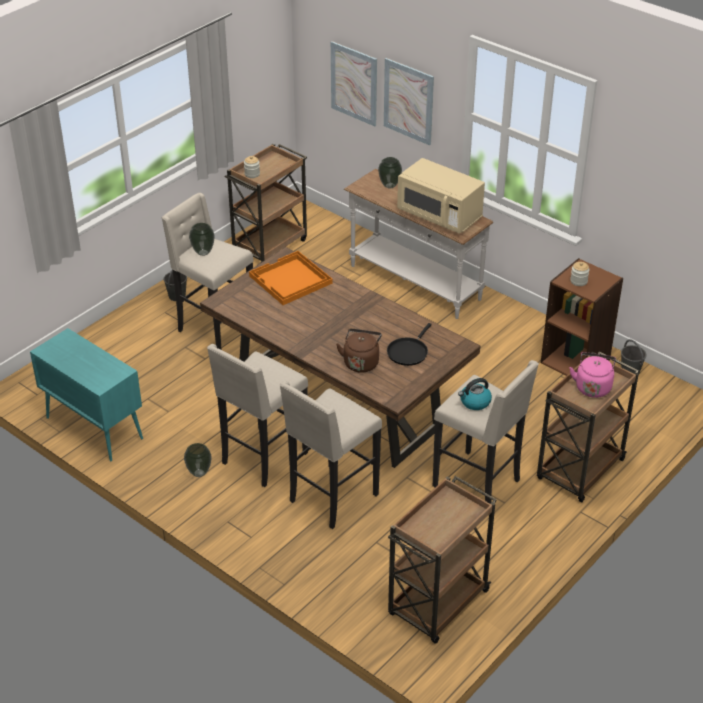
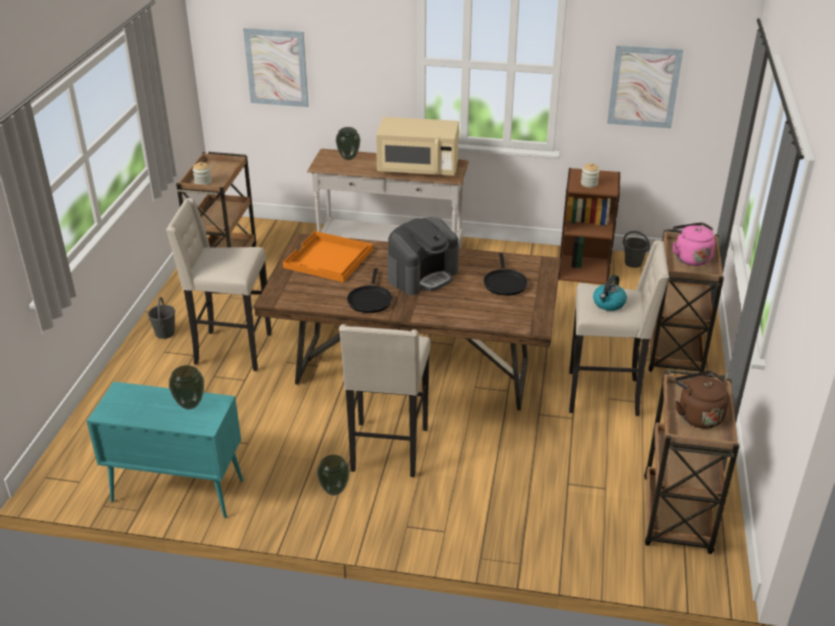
camera: 30 degrees left, 5 degrees down
(203, 252) = (215, 261): vase -> vase (190, 404)
(289, 328) = (370, 300): none -> black frying pan
(331, 498) = (489, 461): beige stool -> none
(349, 321) = (422, 275): none -> coffee machine
(361, 362) = (470, 306): brown kettle -> brown kettle (697, 415)
(408, 101) = (347, 67): picture -> picture (644, 87)

